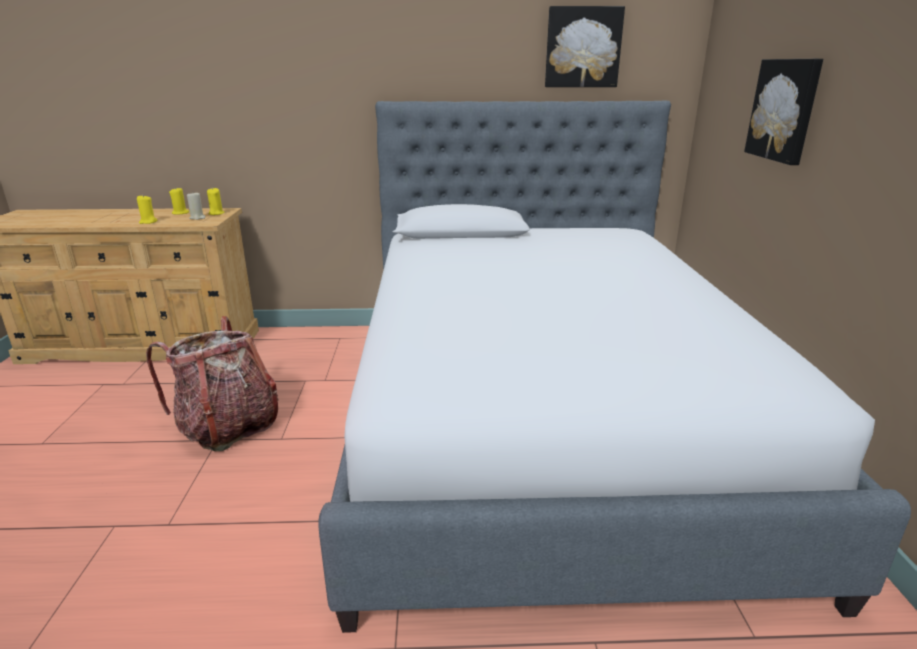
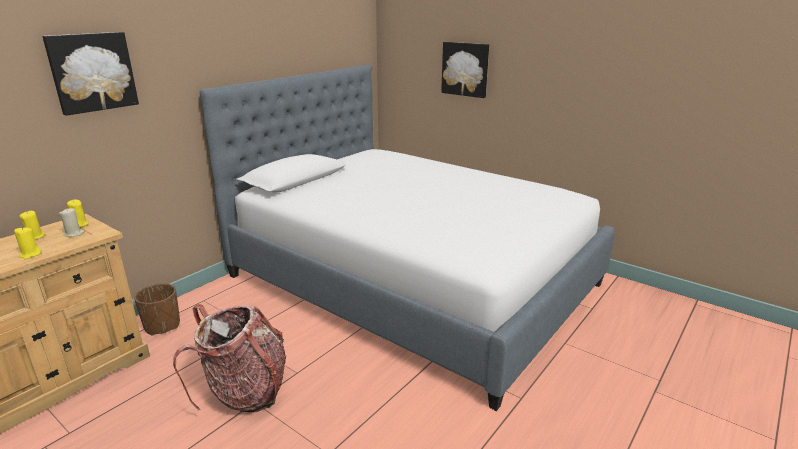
camera: 50 degrees left, 0 degrees up
(284, 342) = (162, 325): none -> brown planter
(582, 47) = (320, 34): picture -> picture (92, 72)

